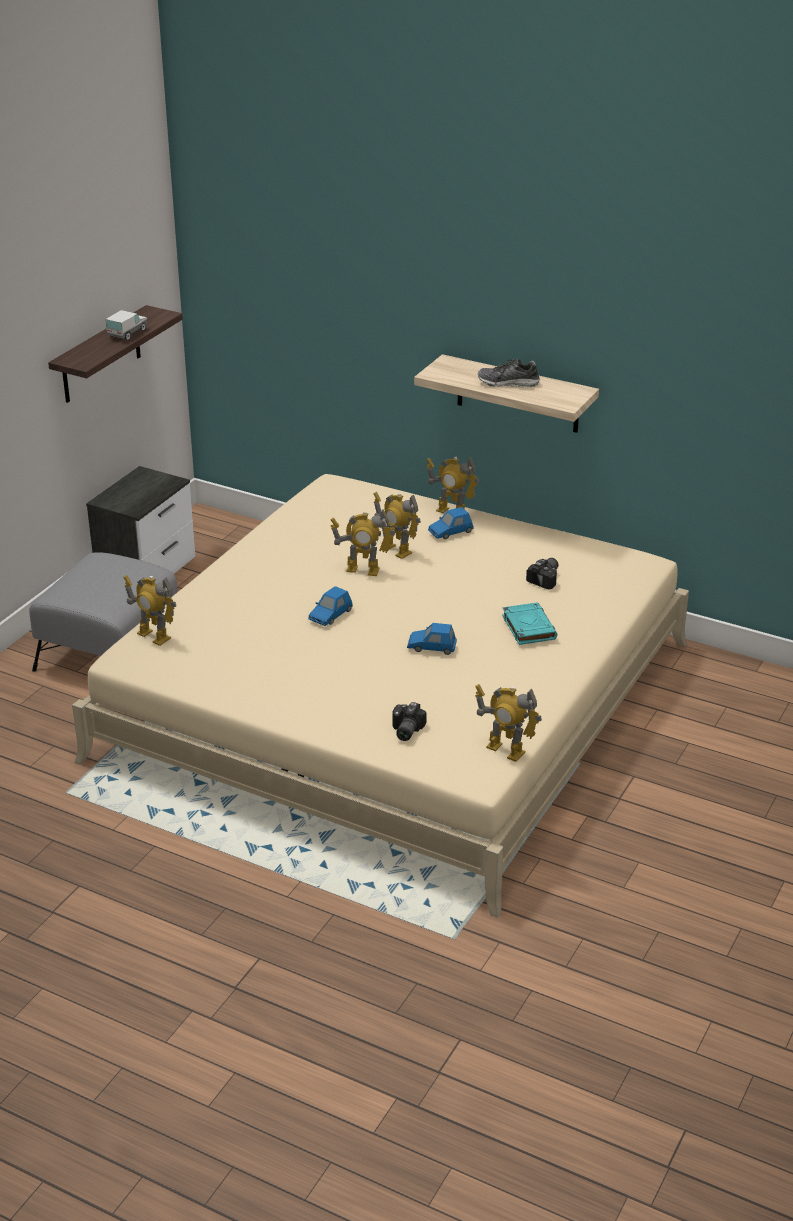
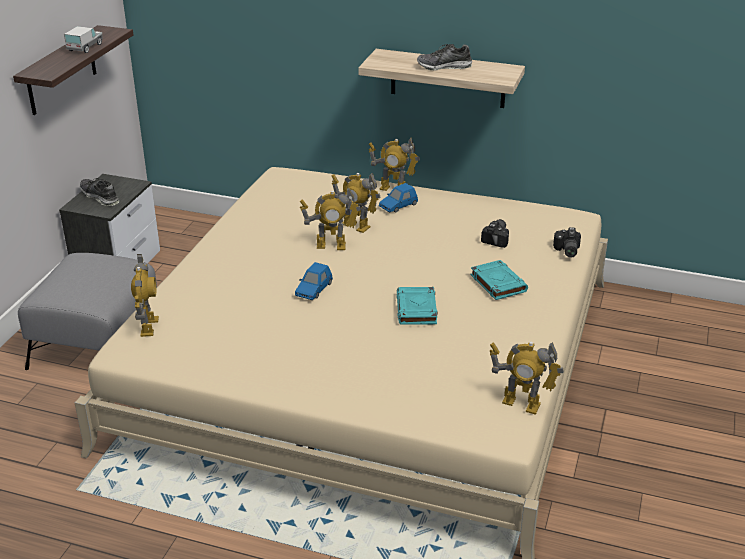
camera: 10 degrees left, 0 degrees up
(131, 493) = (100, 197): none -> shoe
(153, 636) = (148, 326): toy robot -> toy robot turned 120 degrees counterclockwise
(405, 731) = (418, 395): camera -> camera (566, 251)
(432, 647) = (417, 310): blue toy car -> turquoise book

